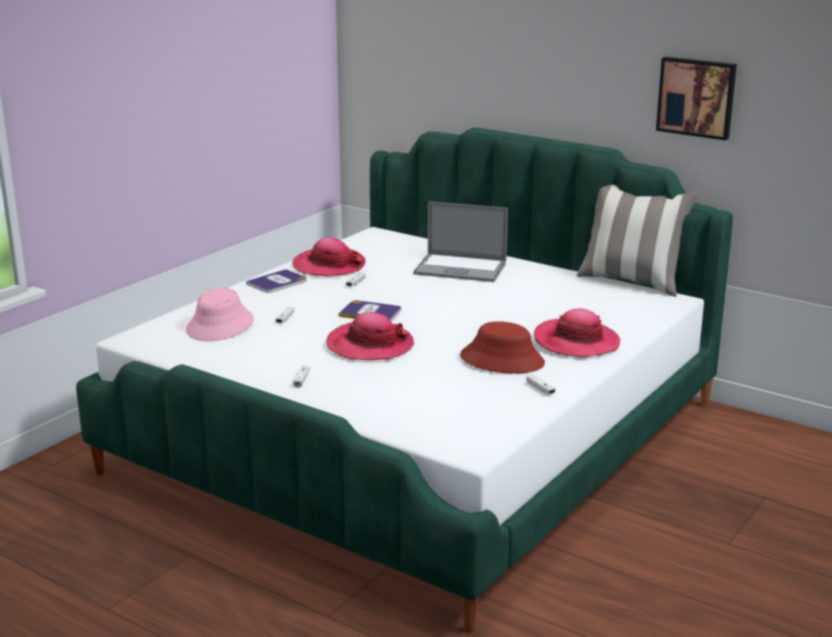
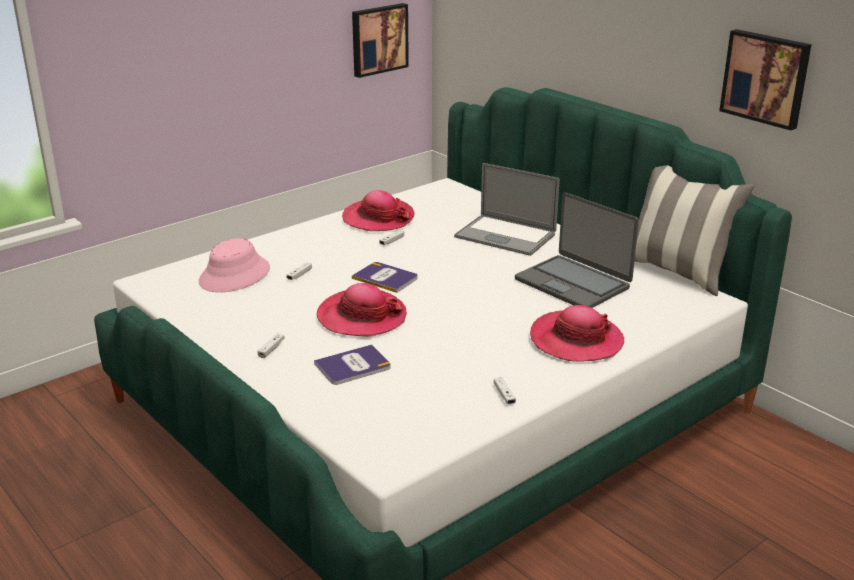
camera: 15 degrees right, 5 degrees up
(277, 282) = (317, 232): book -> book (353, 366)
(295, 93) = (378, 39): none -> picture
(502, 360) = (485, 352): red hat -> none
(546, 299) = (573, 283): none -> laptop

